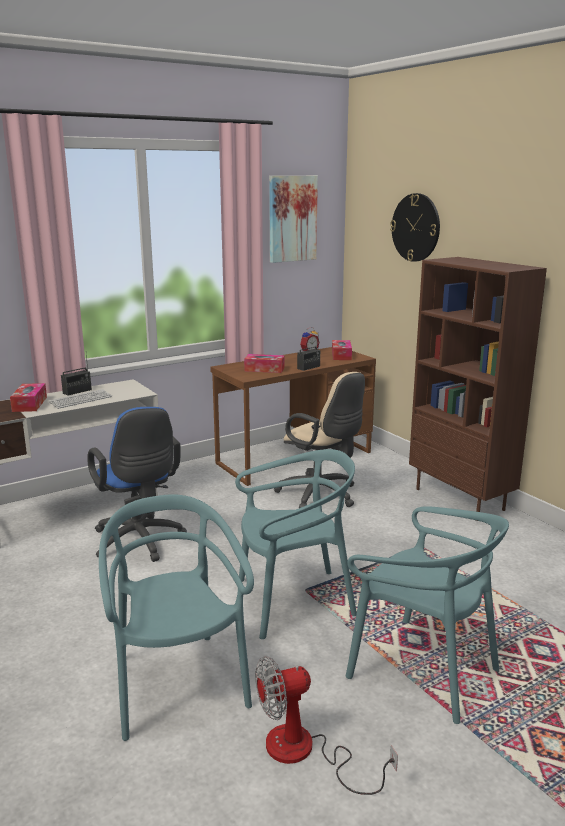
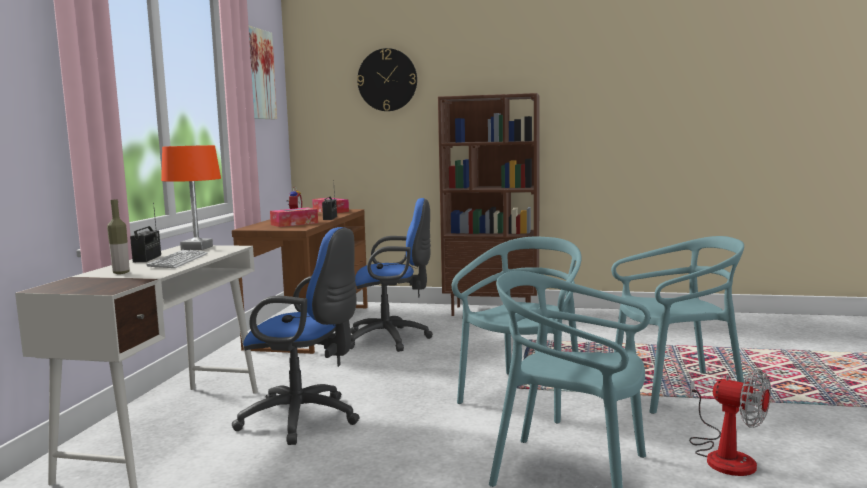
camera: 45 degrees left, 10 degrees down
(29, 404) = (121, 273): tissue box -> bottle
(127, 387) = (197, 248): none -> orange table lamp
(305, 752) = (724, 456): fan -> fan turned 75 degrees counterclockwise
(321, 495) = (392, 339): beige office chair -> blue office chair

